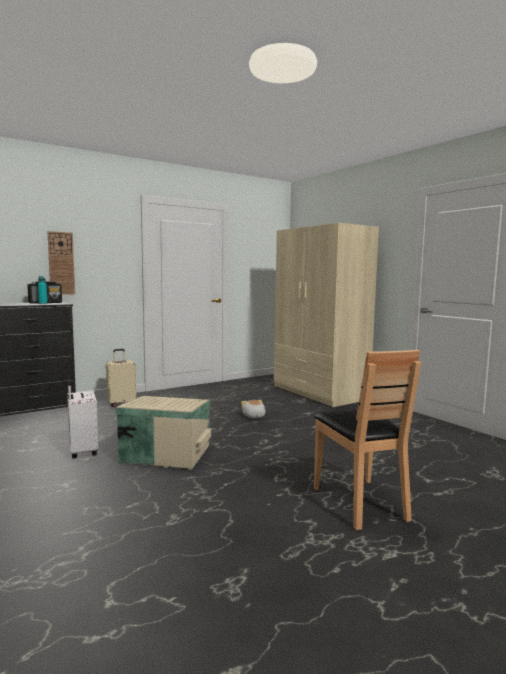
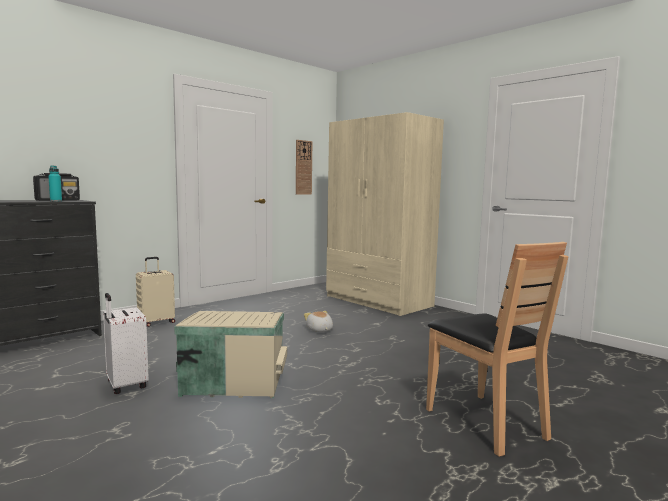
camera: 10 degrees left, 0 degrees up
(61, 263) = (76, 152): wall clock -> wall clock (303, 167)

